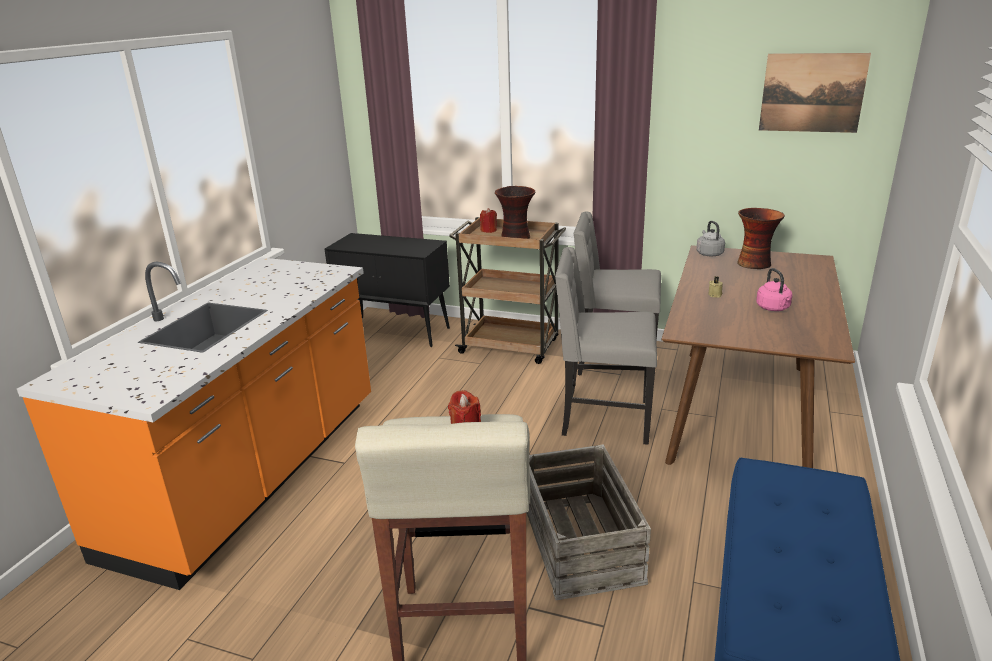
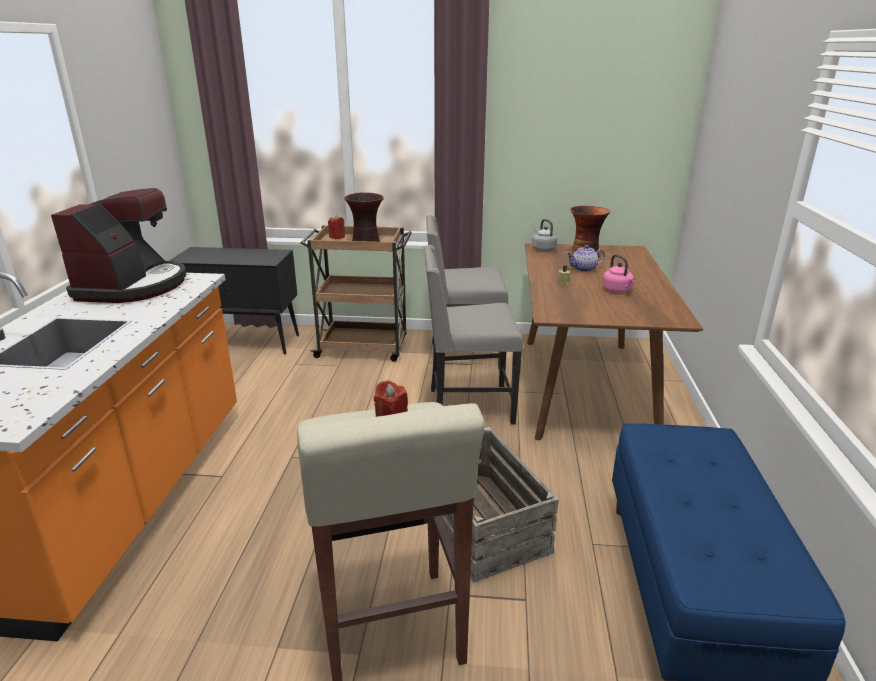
camera: 15 degrees left, 0 degrees up
(279, 275) = (133, 286): none -> coffee machine
(746, 280) = (584, 269): none -> teapot
(812, 93) = (623, 103): picture -> none

